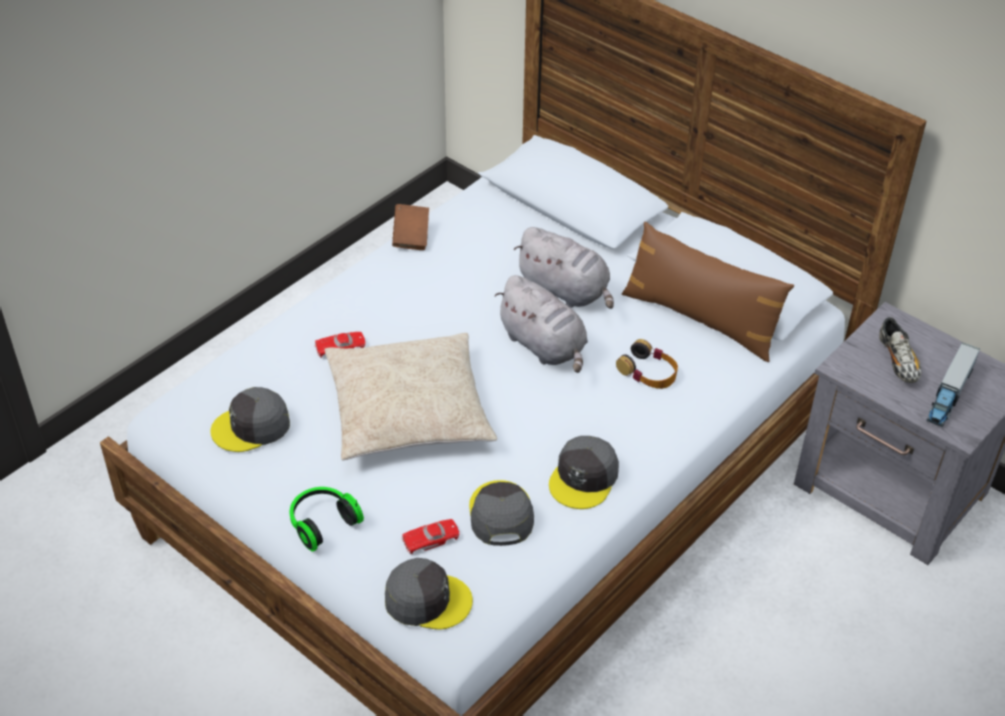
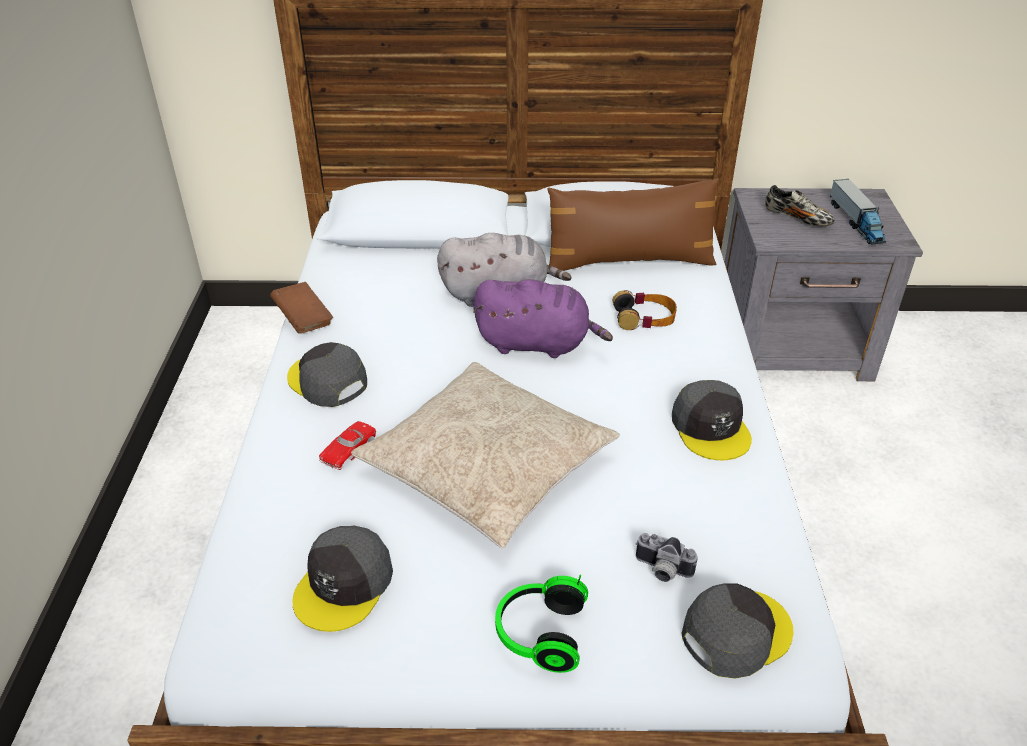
camera: 40 degrees left, 5 degrees down
(430, 539) = (661, 571): red toy car -> camera
(500, 514) = (688, 504): grey cap -> grey cap (327, 381)
(544, 346) = (537, 344): grey plush toy -> purple plush toy

